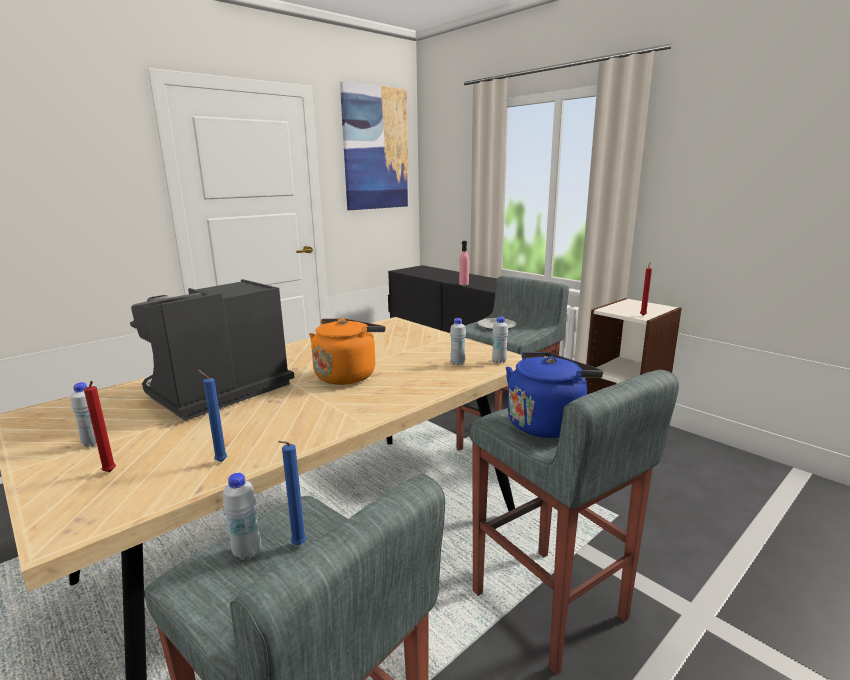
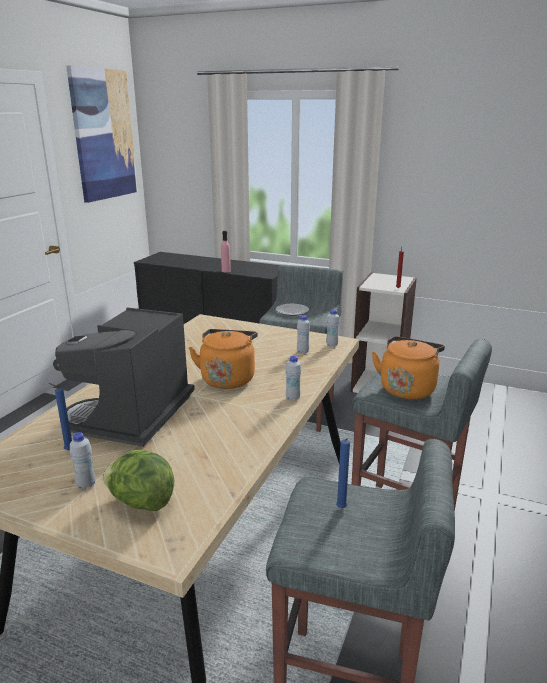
camera: 25 degrees left, 5 degrees up
(110, 473) = (141, 502): red candle -> lettuce
(219, 461) = (219, 470): blue candle -> blue candle (67, 450)
(247, 552) = (314, 522): white bottle -> white bottle (292, 398)
(547, 423) = (407, 388): blue kettle -> orange kettle

